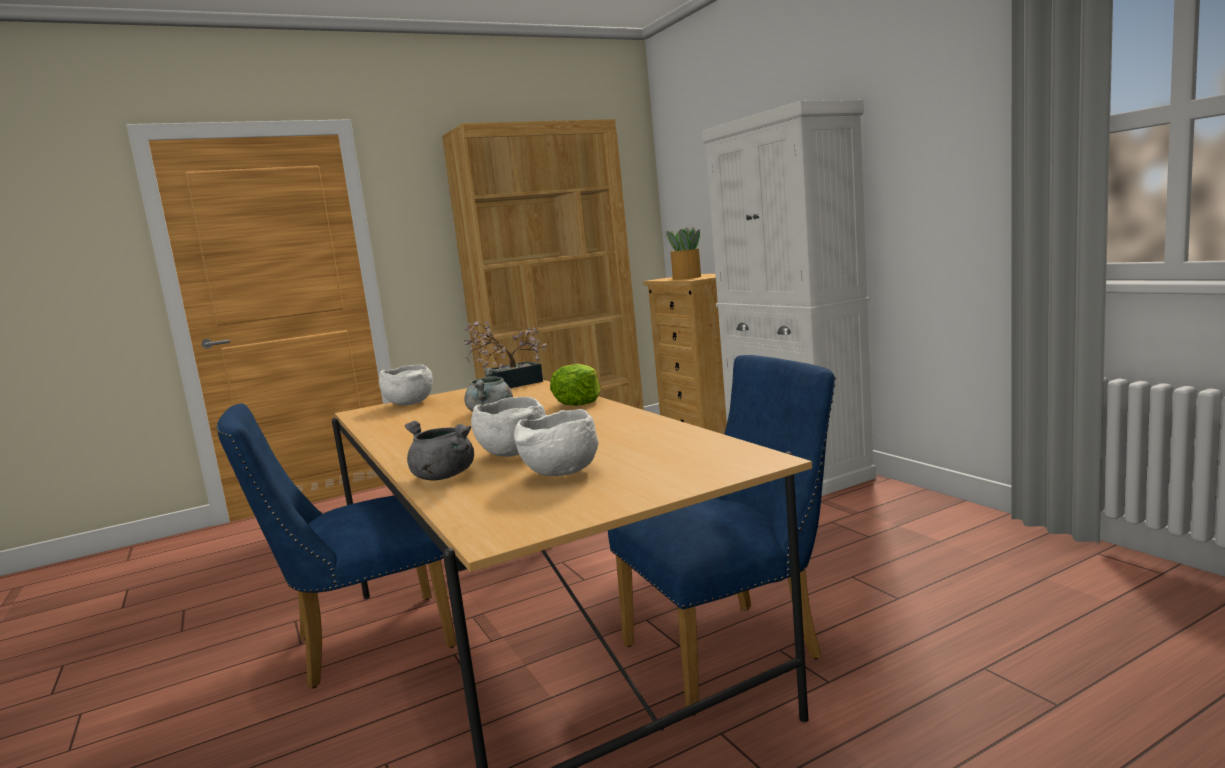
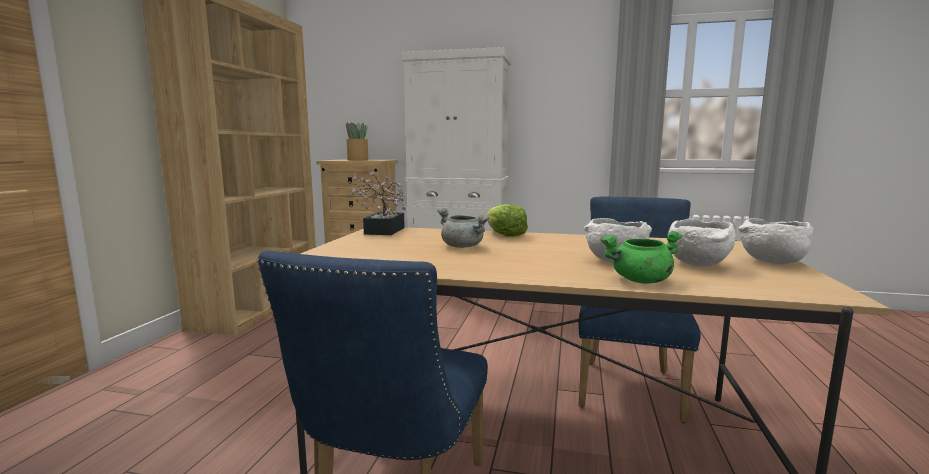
camera: 50 degrees left, 0 degrees up
(409, 404) = (337, 251): white bowl -> white bowl (771, 262)
(442, 476) = (640, 281): grey cooking pot -> green cooking pot

